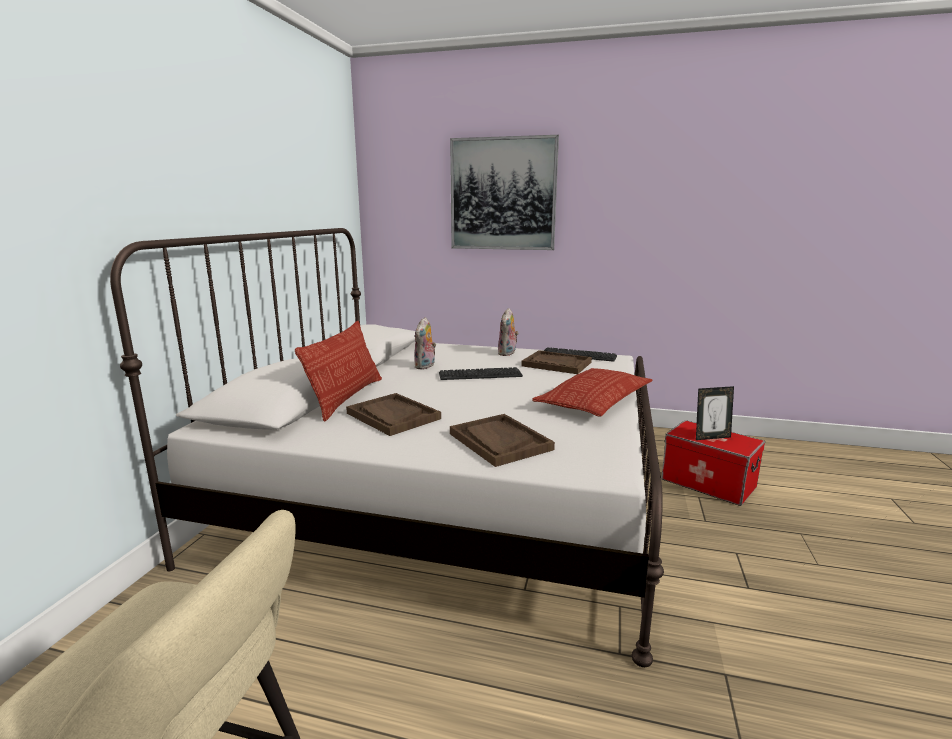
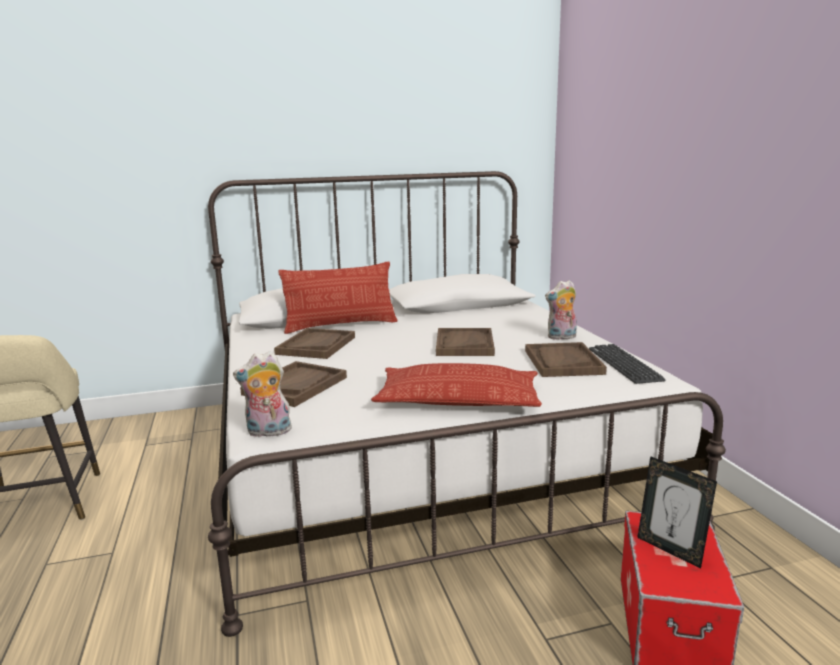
camera: 60 degrees right, 0 degrees up
(425, 366) = (457, 324): plush toy -> plush toy (268, 432)
(480, 375) = (464, 344): keyboard -> brown tray
(503, 194) = (657, 130): picture -> none

